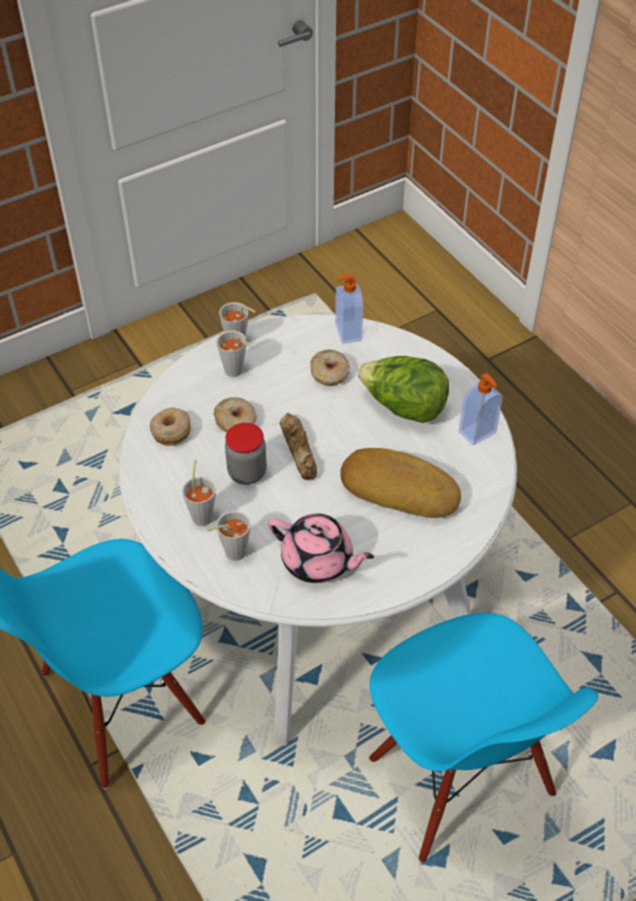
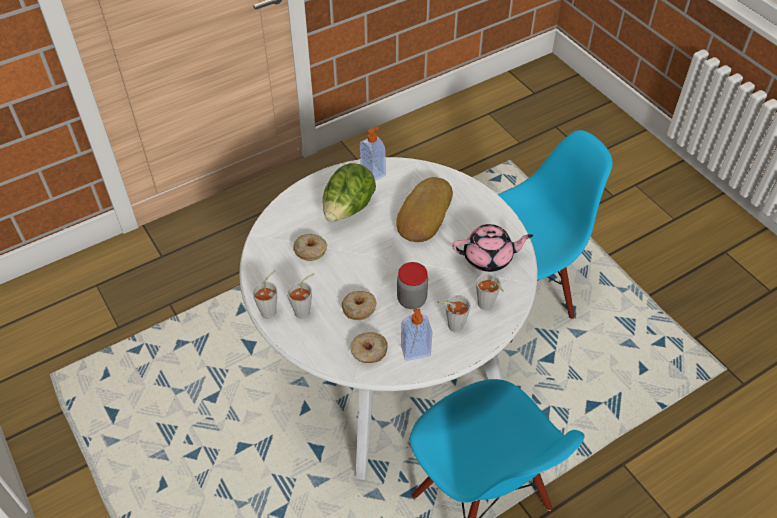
camera: 90 degrees left, 0 degrees up
(299, 449) = (388, 269): bread -> none
(318, 561) = (489, 257): pink teapot -> pink teapot turned 60 degrees clockwise
(347, 333) = (267, 240): soap dispenser -> soap dispenser (416, 352)

